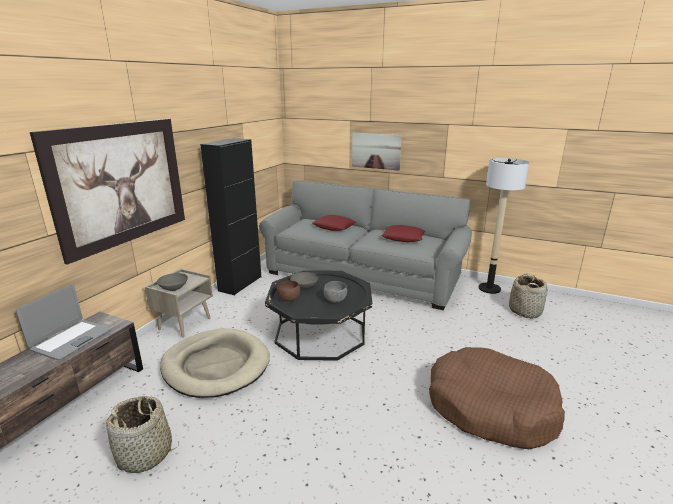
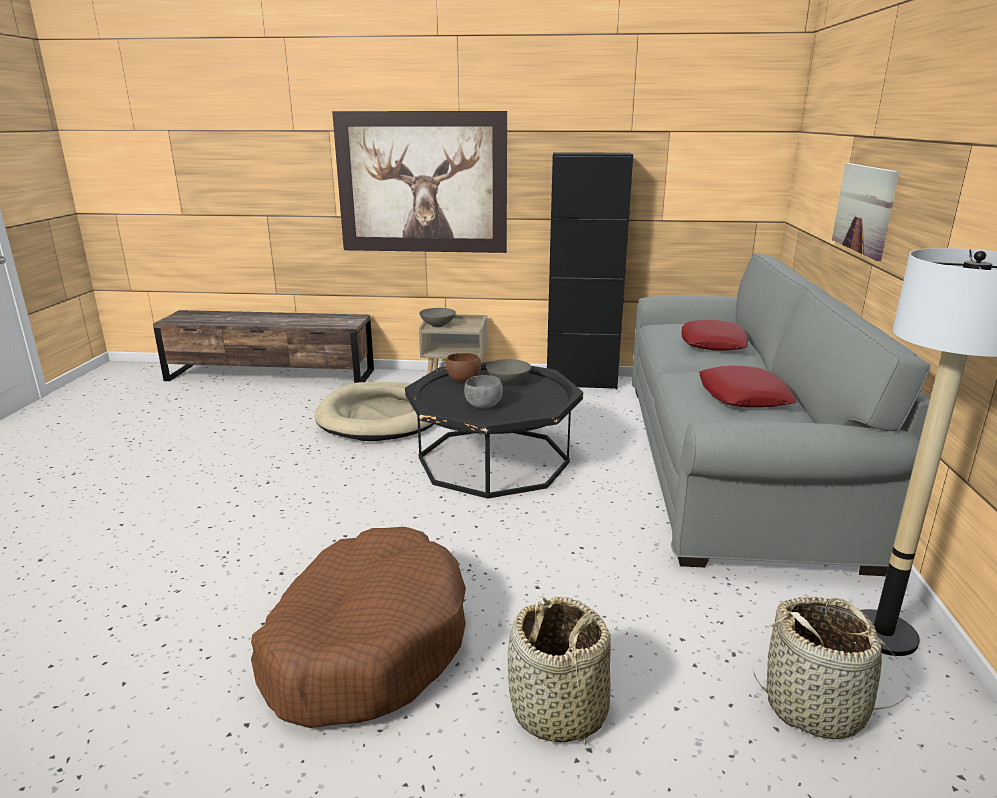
camera: 70 degrees right, 0 degrees up
(71, 340) = (314, 319): laptop -> none
(145, 454) = (239, 423): basket -> basket (558, 710)

